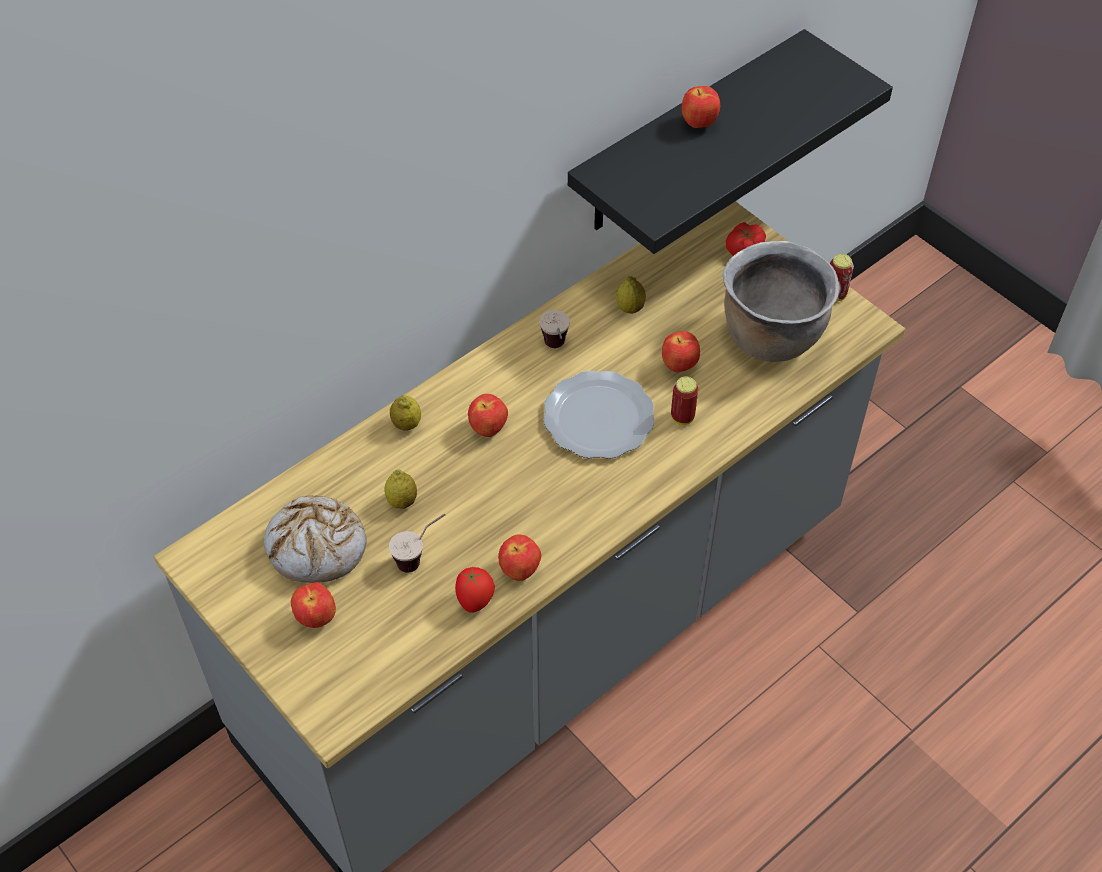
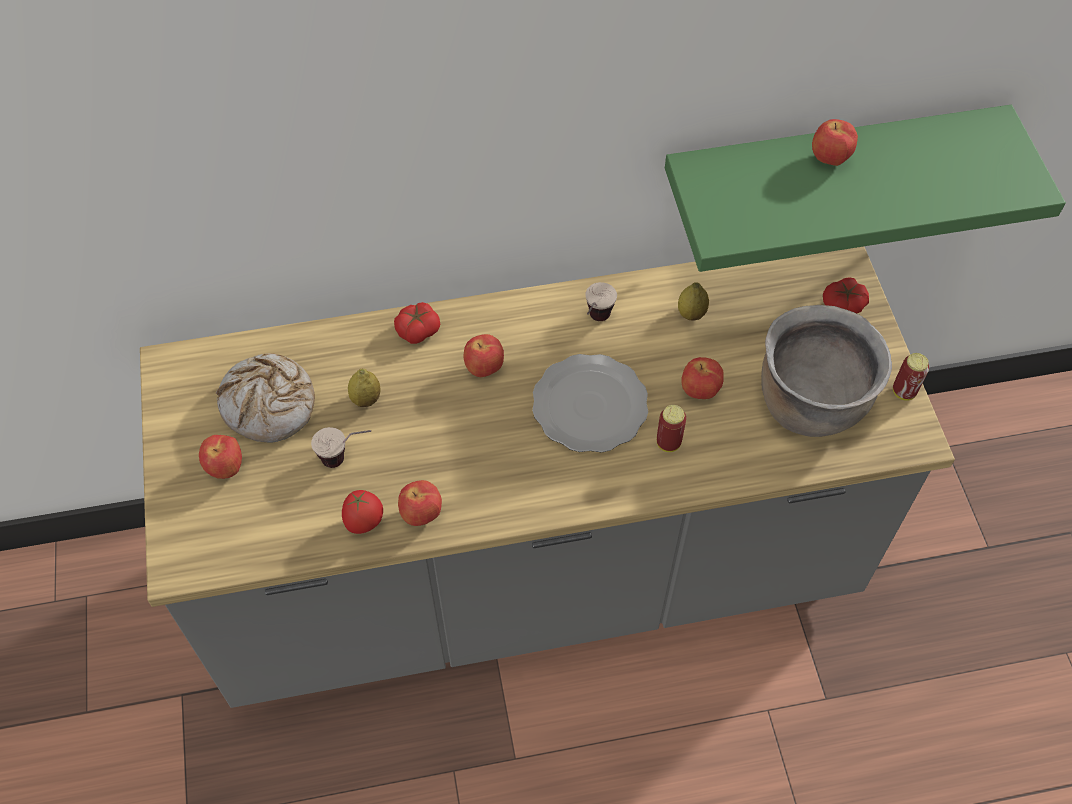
camera: 30 degrees right, 5 degrees up
(406, 424) = (418, 330): lemon -> tomato
(687, 135) = (830, 166): black shelf -> green shelf

